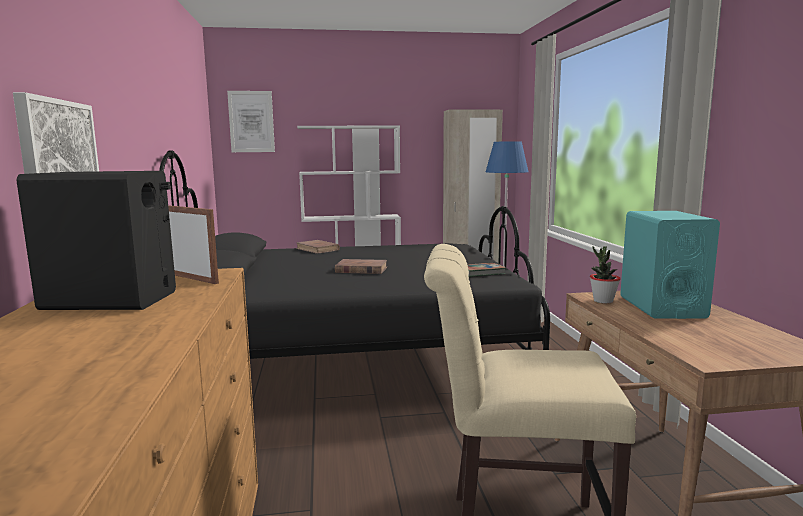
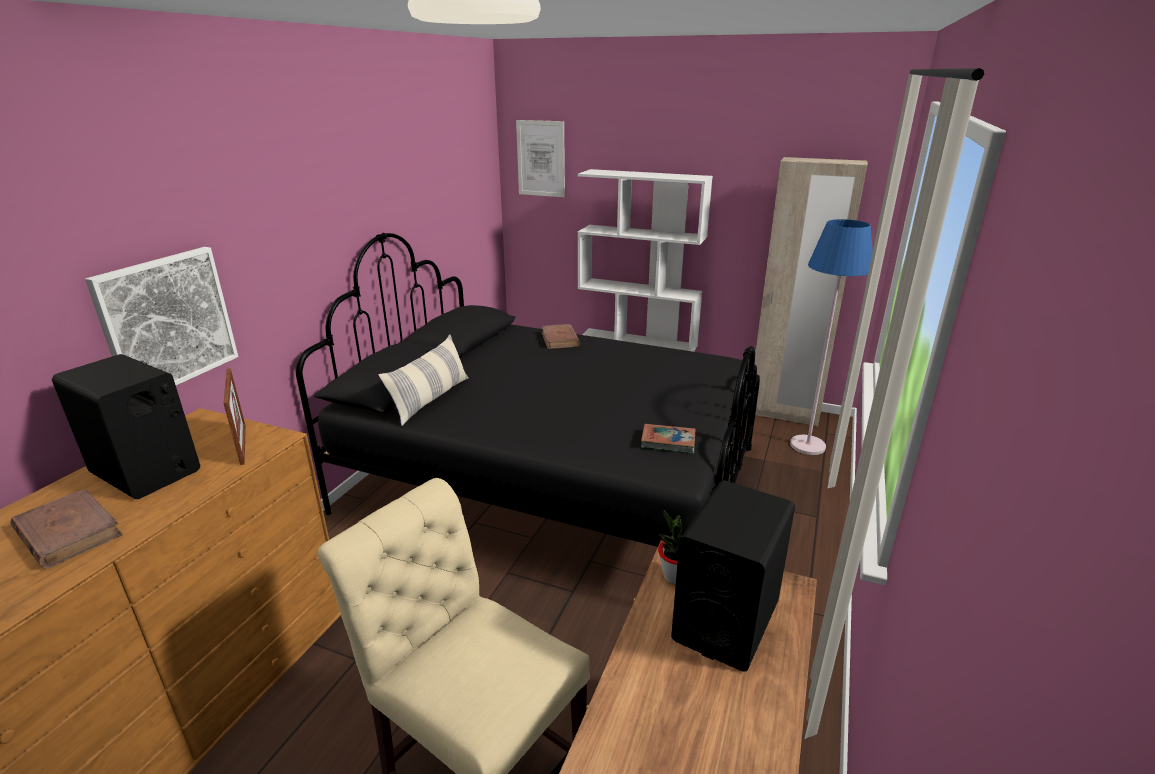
camera: 30 degrees right, 15 degrees up
(261, 284) = (430, 399): none -> pillow
(361, 270) = (549, 397): brown book -> brown book (68, 532)
(661, 307) = (726, 620): turquoise speaker -> black speaker

